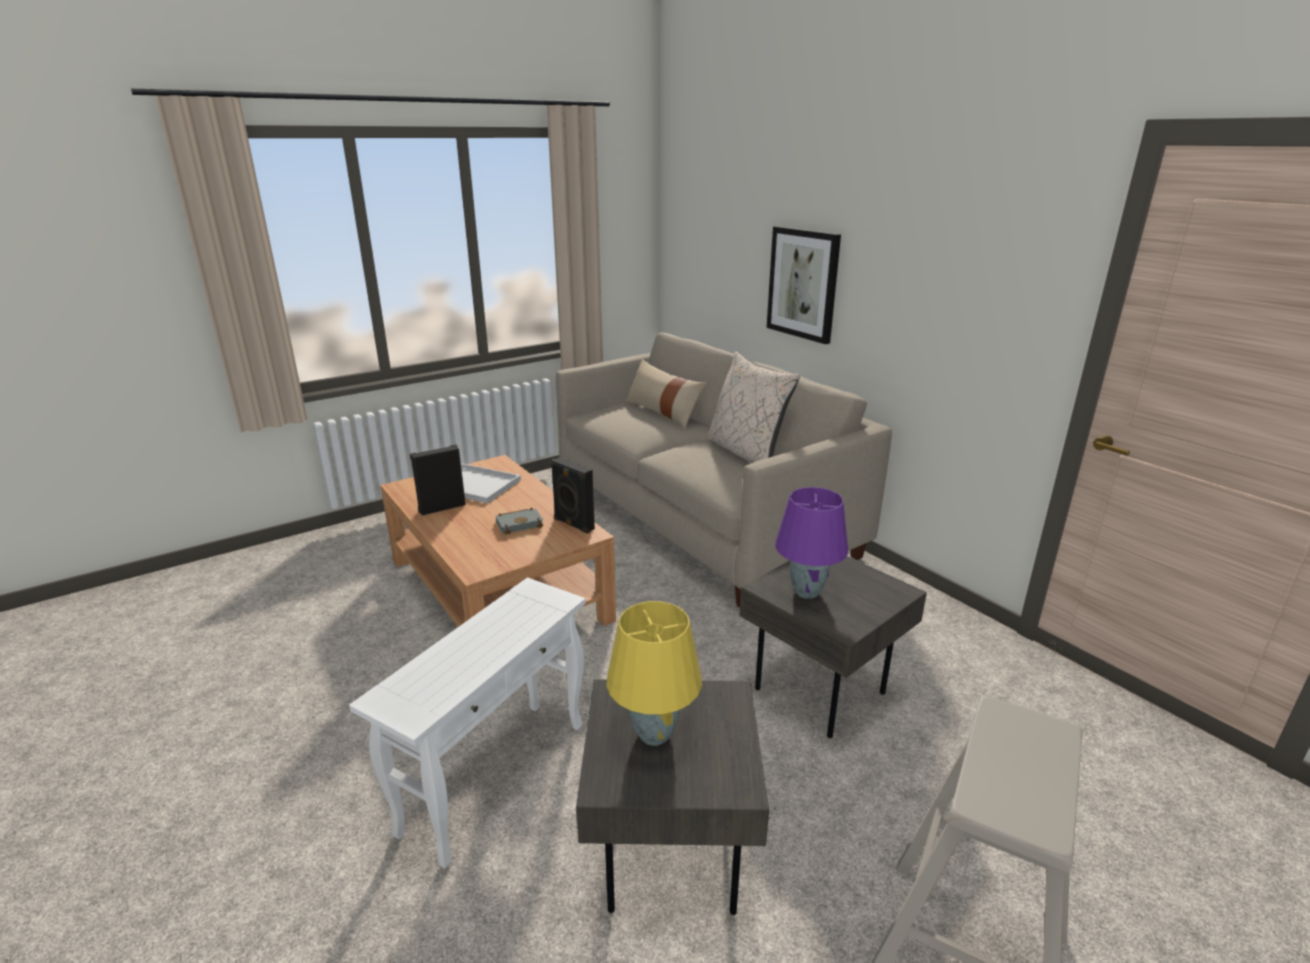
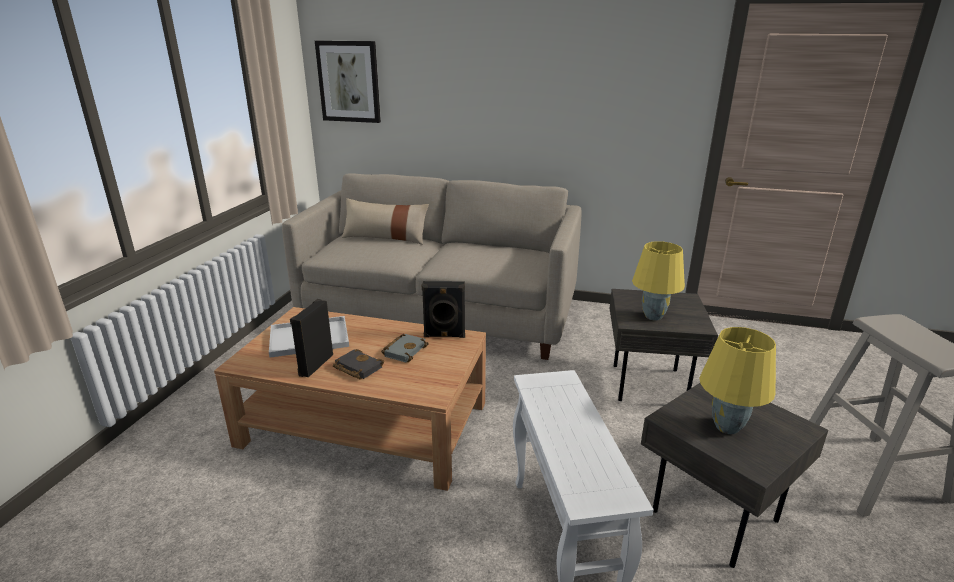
camera: 40 degrees left, 0 degrees up
(463, 522) = (356, 368): none -> black book
(746, 452) = (489, 248): beige pillow -> none
(803, 284) = (484, 114): picture -> picture (349, 82)
(807, 592) = (652, 316): purple table lamp -> yellow table lamp

